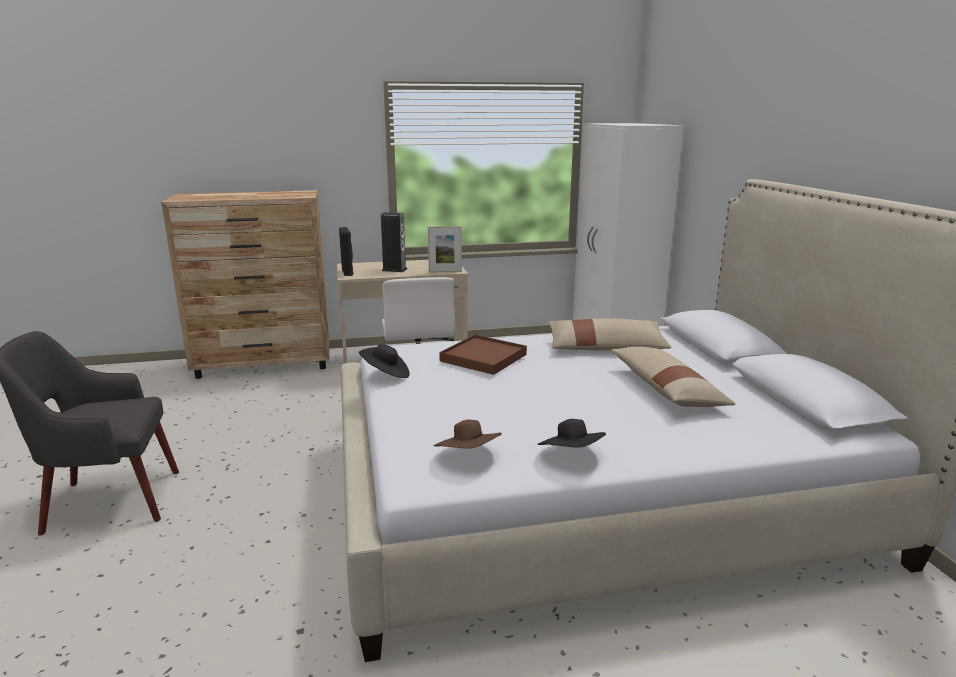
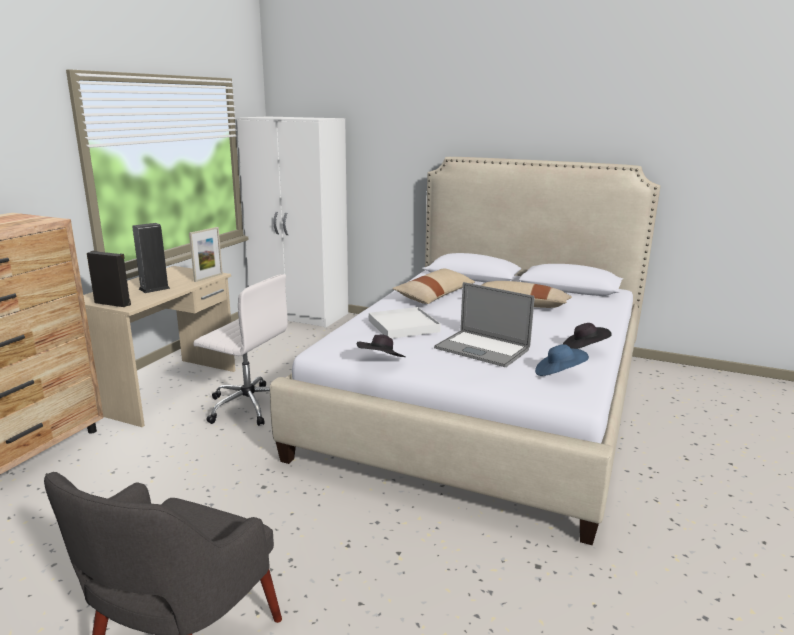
camera: 55 degrees left, 0 degrees up
(469, 457) = (558, 374): brown hat -> blue hat
(483, 358) = (403, 326): brown tray -> white tray
(483, 404) = (482, 349): none -> laptop

